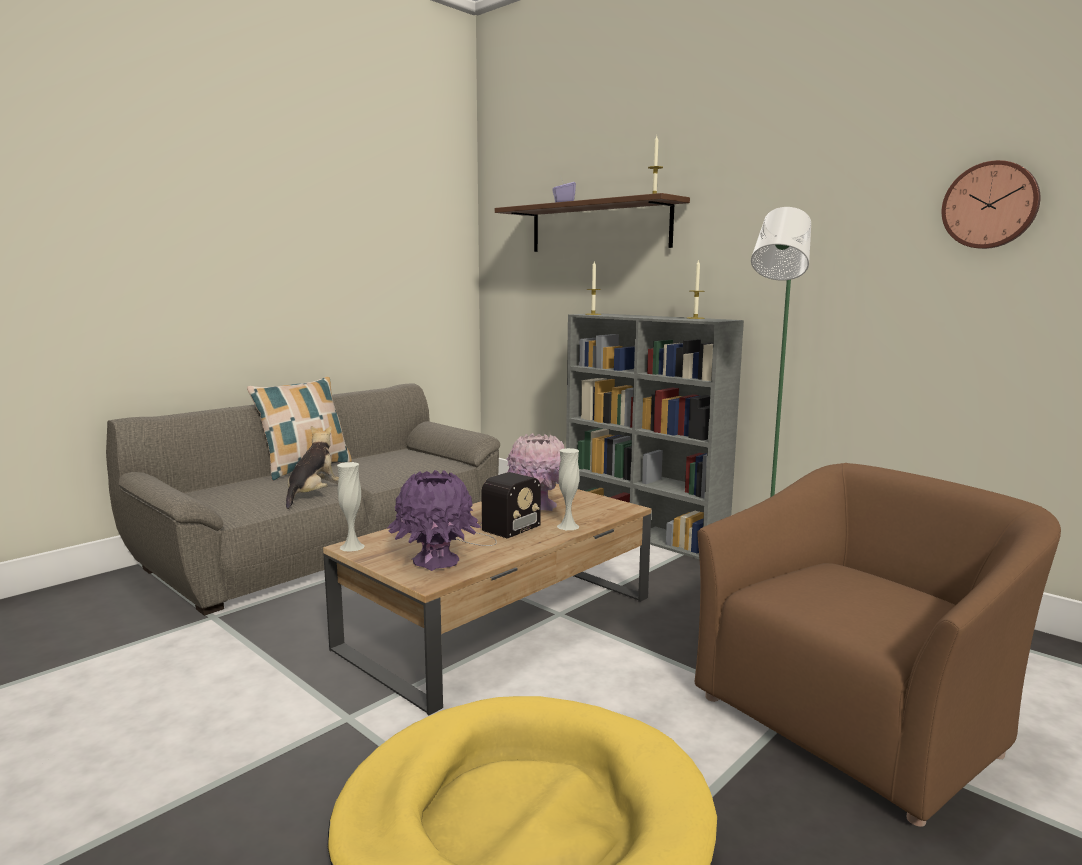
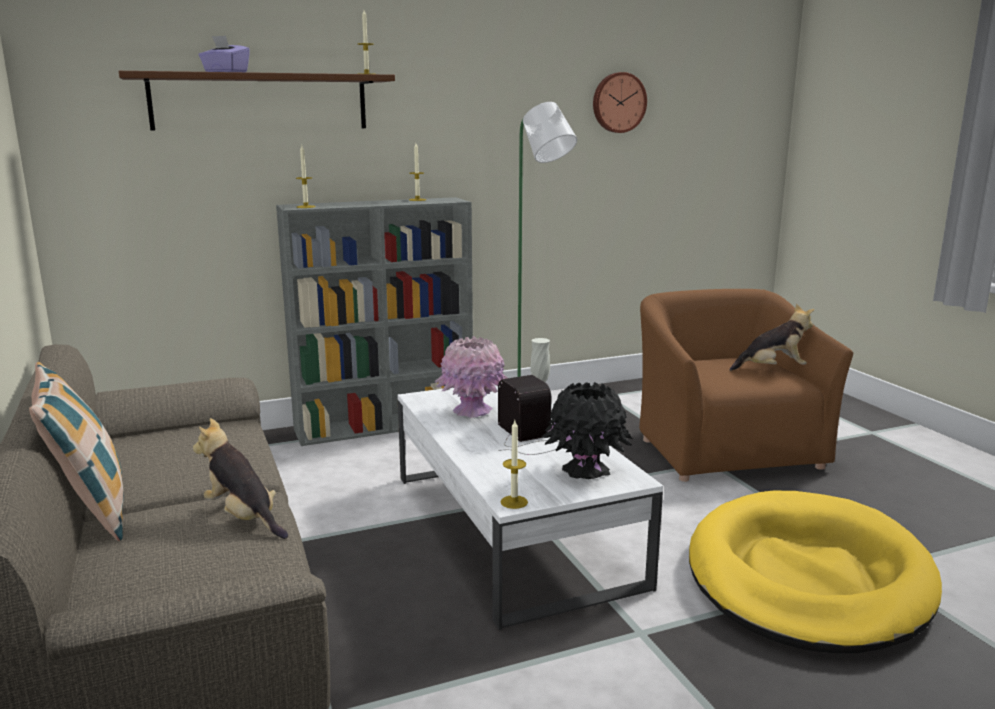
camera: 65 degrees left, 5 degrees up
(352, 547) = (514, 502): white vase -> candle
(435, 561) = (586, 470): purple vase -> black vase
(502, 621) = (510, 526): brown coffee table -> white coffee table
(910, 619) = (772, 369): none -> plush toy

